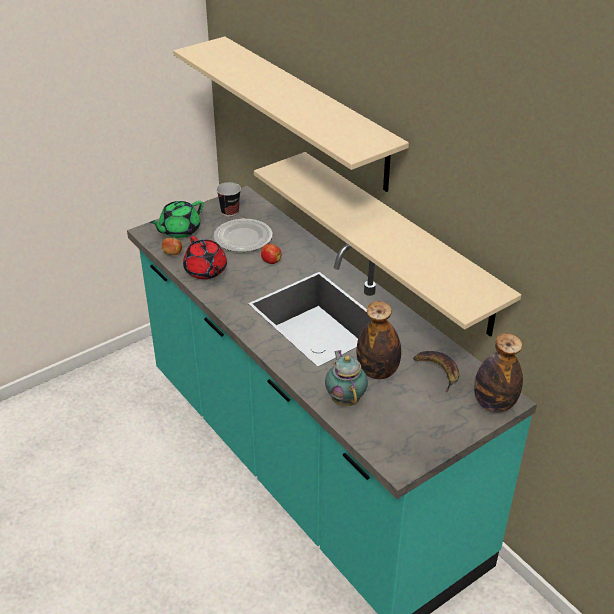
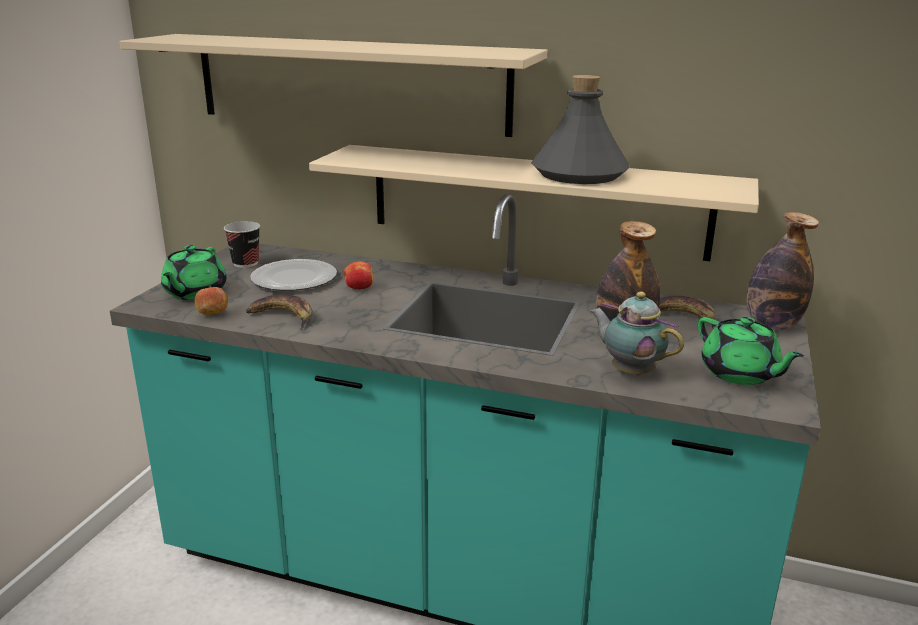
camera: 35 degrees left, 15 degrees down
(206, 271) = (283, 317): red teapot -> banana
(399, 244) = (578, 174): none -> grey bottle
(409, 432) = (740, 374): none -> green teapot

